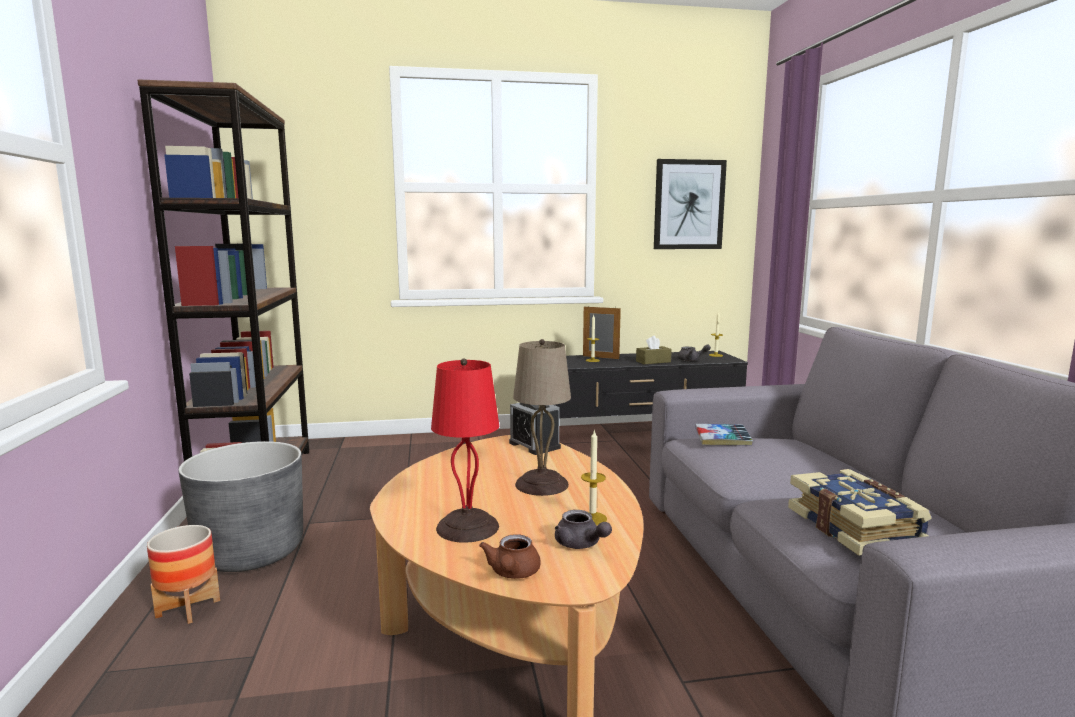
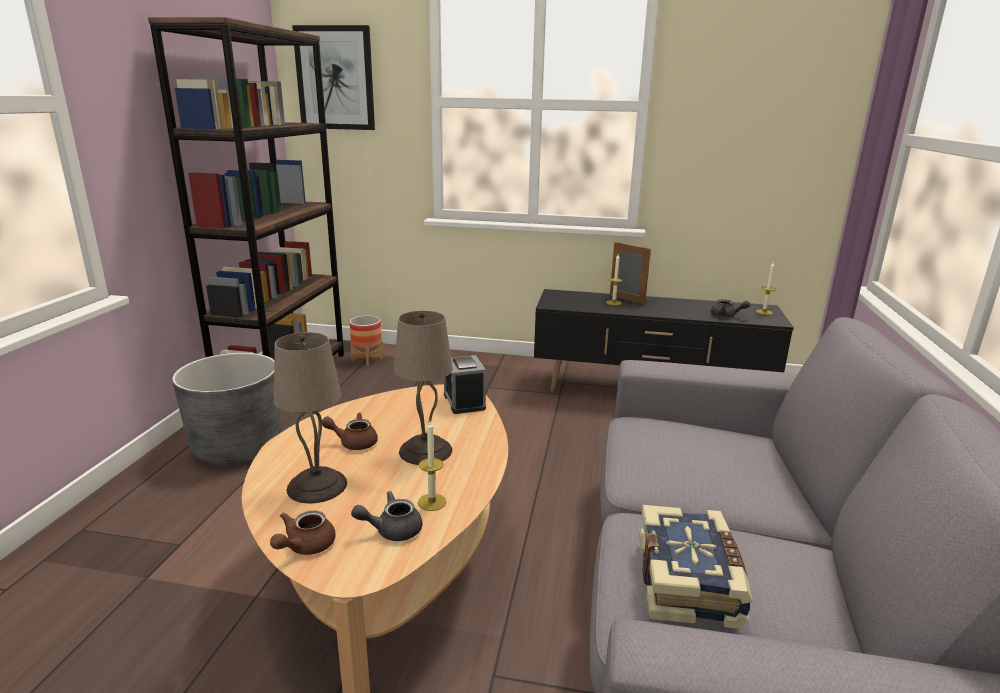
camera: 20 degrees right, 10 degrees up
(188, 608) = (164, 489): planter -> planter (367, 360)
(464, 489) = (353, 442): none -> brown teapot
(469, 527) = (318, 486): red table lamp -> beige table lamp
(580, 544) = (392, 530): grey teapot -> grey teapot turned 90 degrees clockwise
(653, 361) = (679, 312): brown tissue box -> none
(689, 205) = (765, 127): picture -> picture (335, 78)
(722, 440) = (663, 430): book -> none

